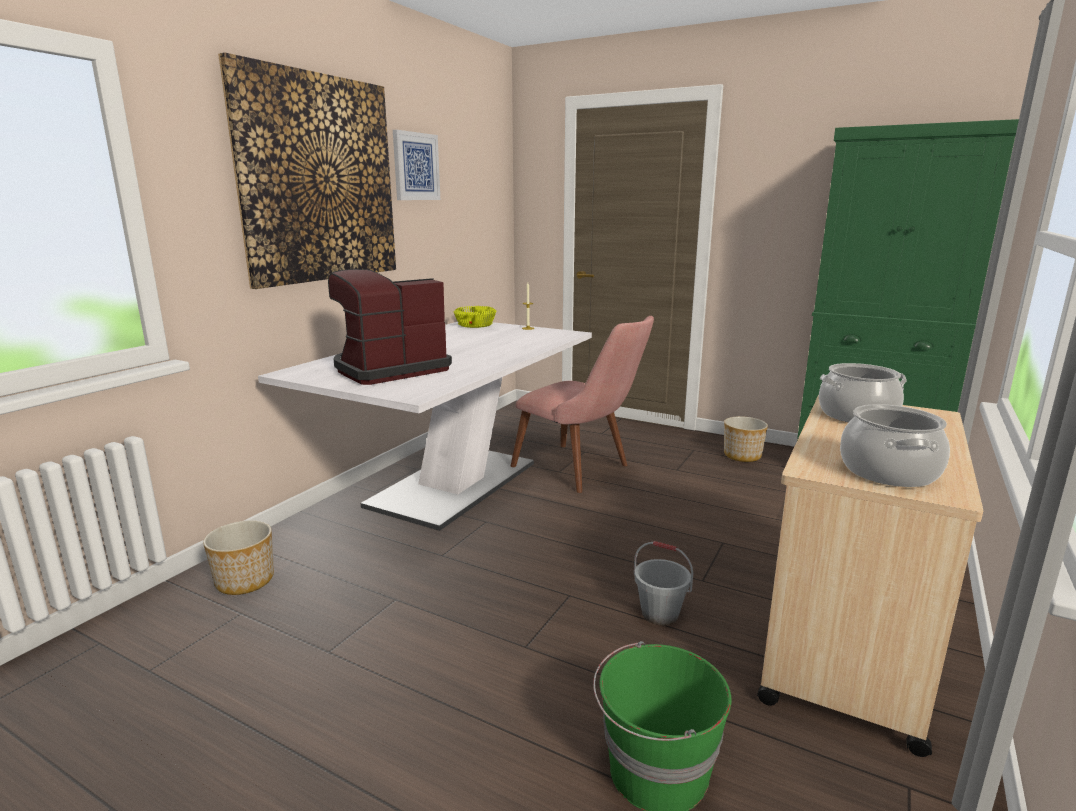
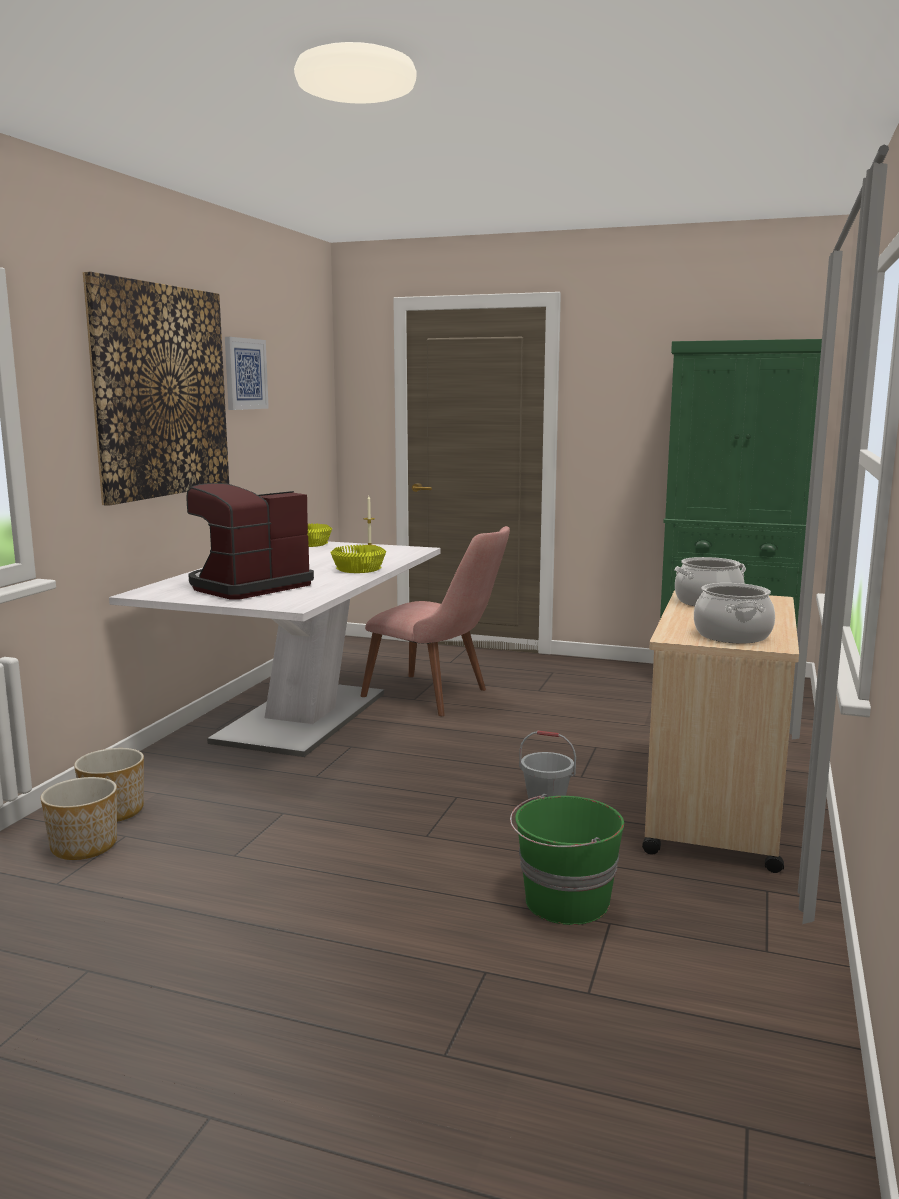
camera: 10 degrees left, 5 degrees down
(504, 353) = (359, 569): none -> yellow bowl
(743, 455) = (604, 674): planter -> planter (85, 846)

